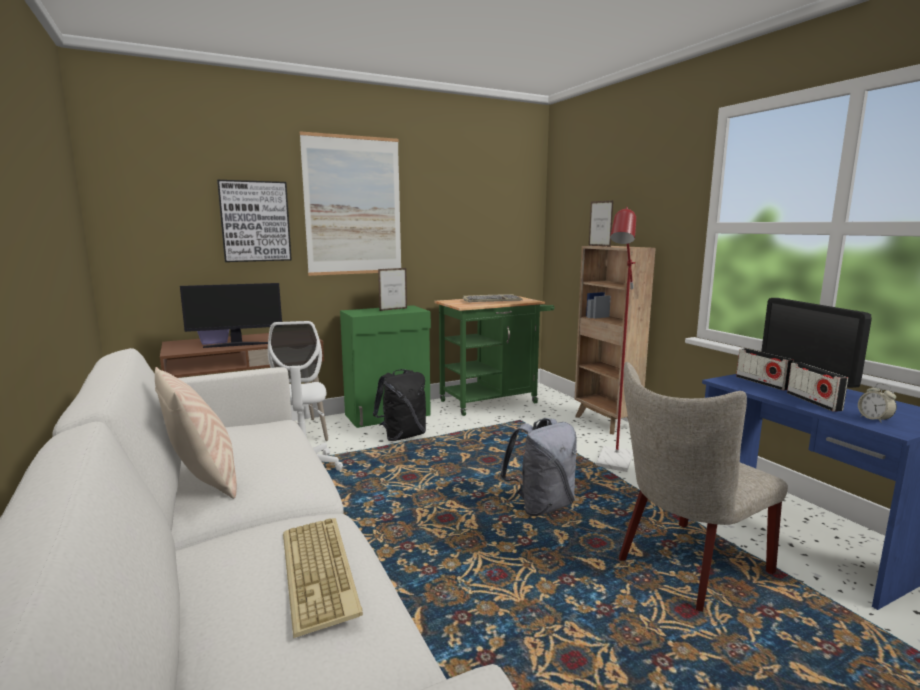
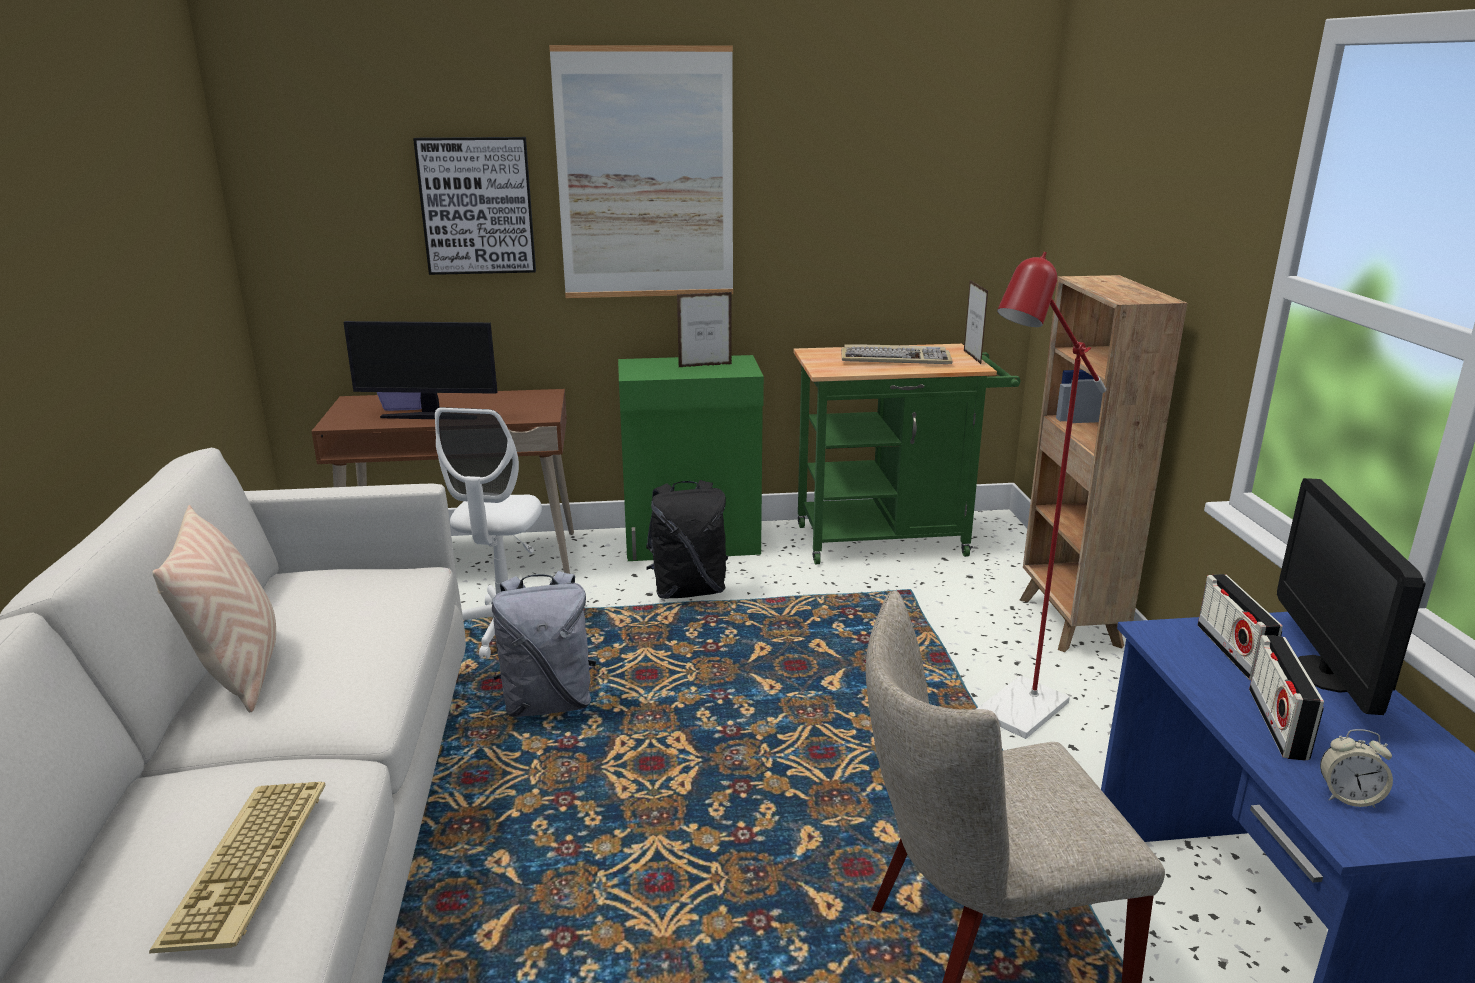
camera: 20 degrees right, 10 degrees up
(541, 506) = (819, 775): grey backpack -> grey backpack (548, 703)
(599, 246) = (1083, 284): picture frame -> picture frame (972, 357)
(874, 419) = (1348, 797): alarm clock -> alarm clock turned 75 degrees counterclockwise

